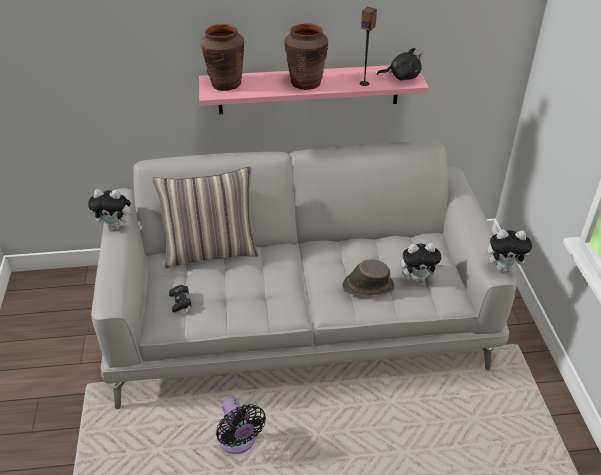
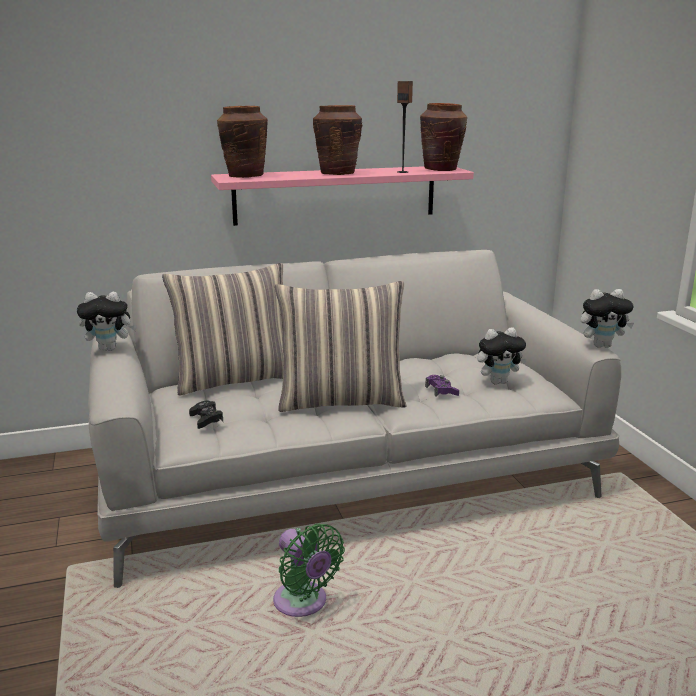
camera: 10 degrees left, 20 degrees down
(238, 442) = (303, 604): black fan -> green fan
(287, 288) = (342, 400): none -> pillow
(367, 286) = (441, 391): brown hat -> purple game controller
(402, 77) = (441, 169): black plush toy -> brown vase

